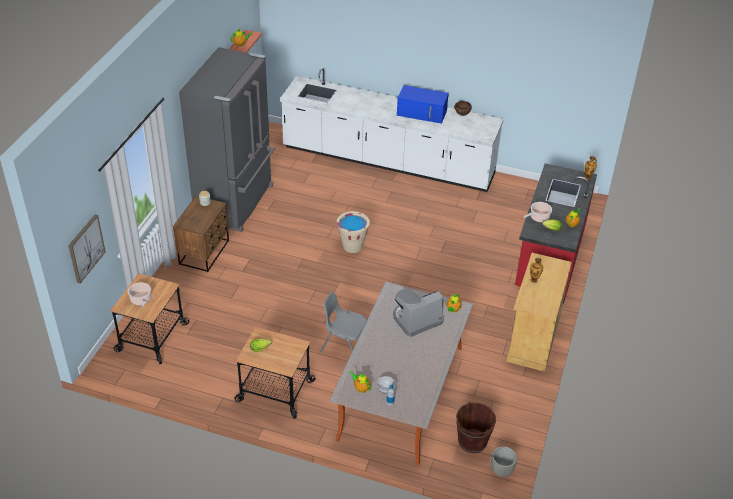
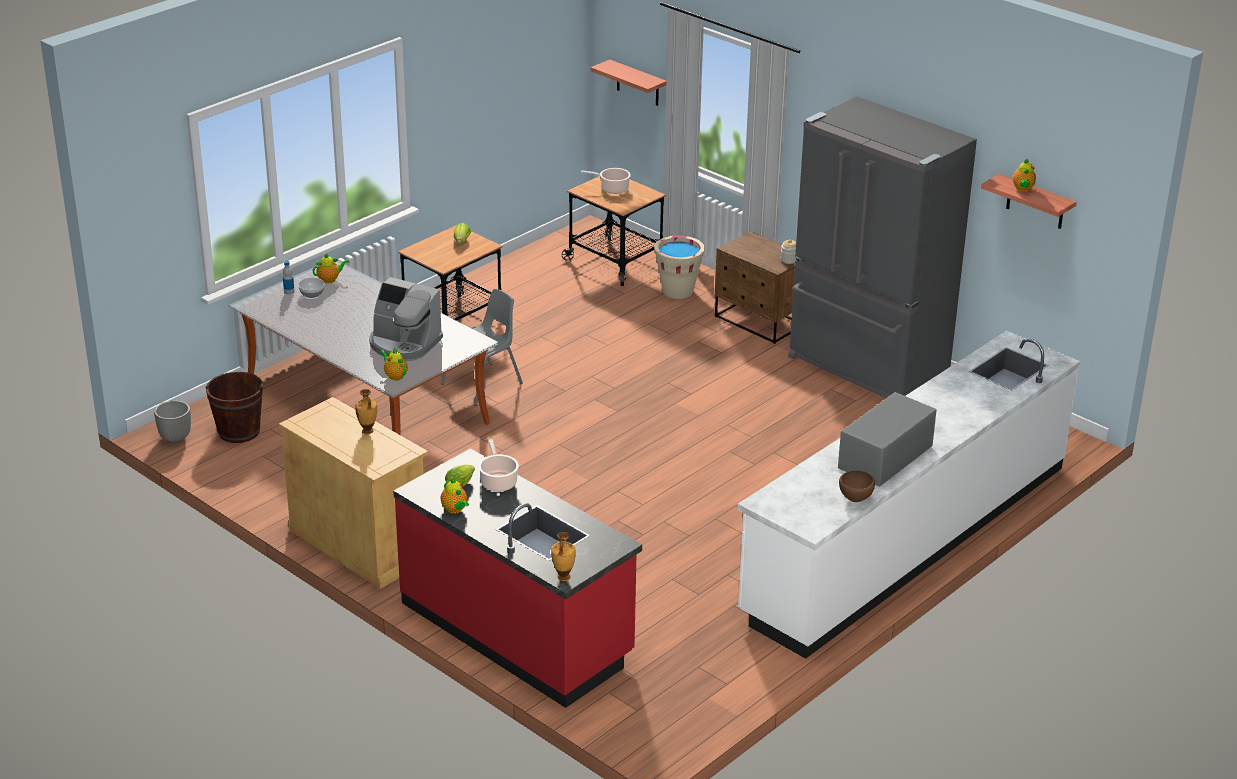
camera: 115 degrees right, 10 degrees down
(86, 248) = (638, 83): picture -> shelf
(352, 246) = (690, 442): beige bucket -> beige bucket (677, 291)
(416, 319) = (404, 344): coffee machine -> coffee machine turned 120 degrees clockwise
(422, 113) = (885, 457): blue microwave -> grey microwave

